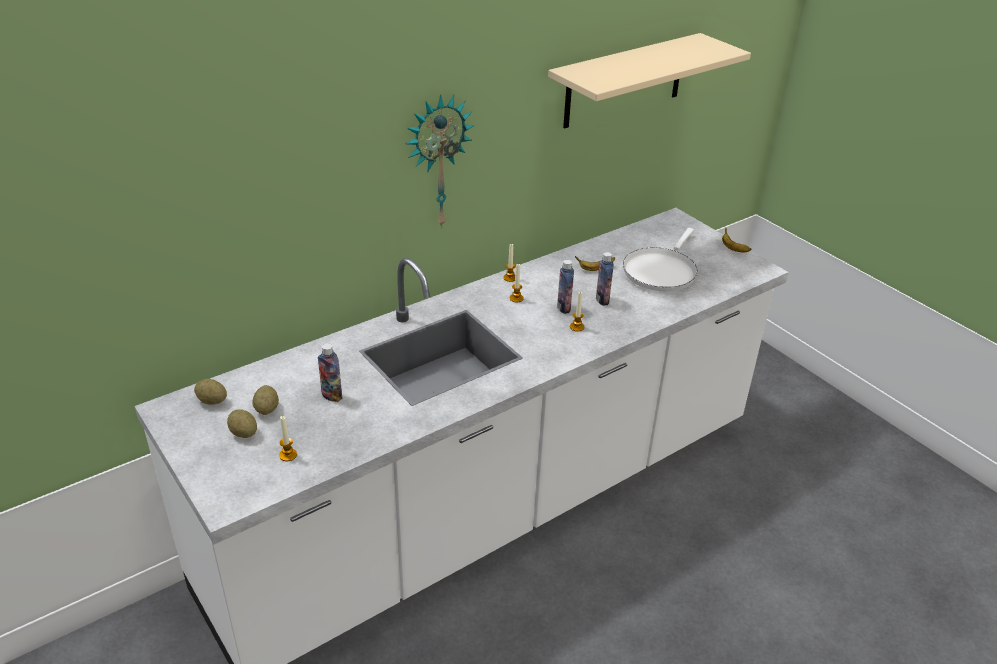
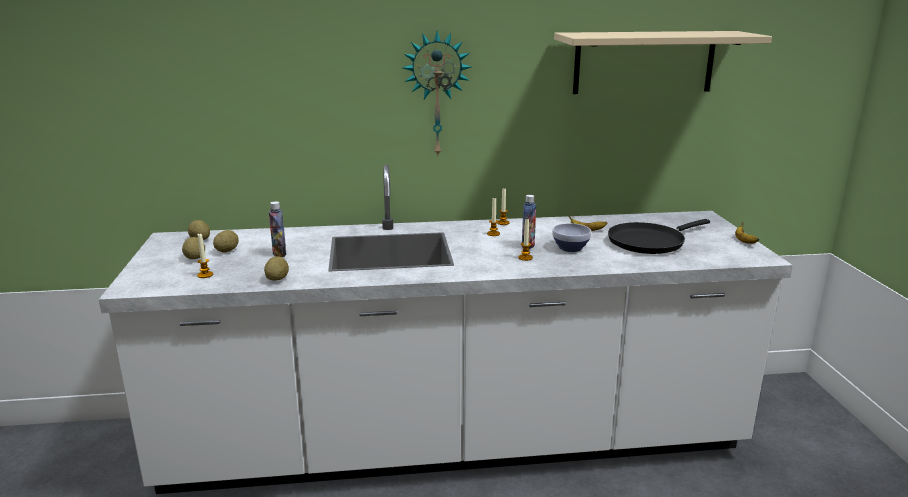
camera: 30 degrees right, 15 degrees down
(373, 435) = (277, 279): none -> potato
(602, 300) = (569, 247): bottle -> bowl
(661, 271) = (649, 241): white frying pan -> black frying pan

